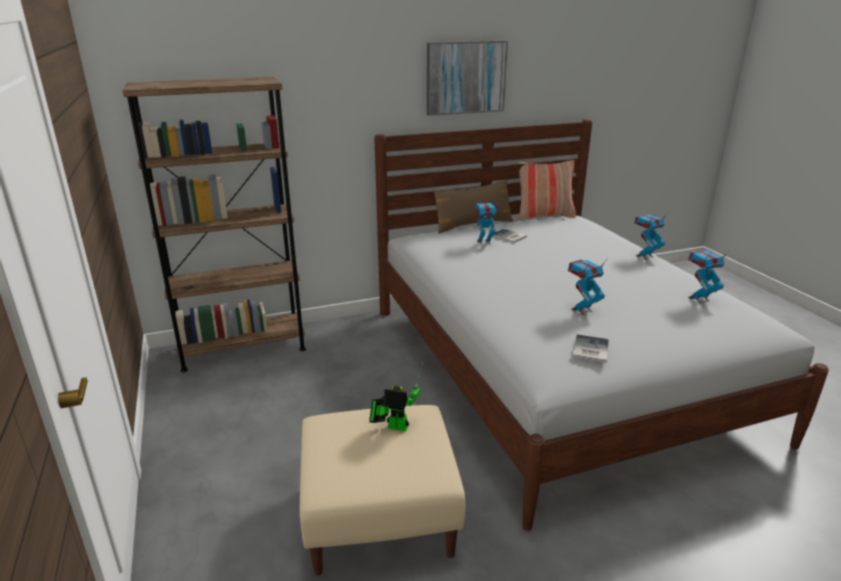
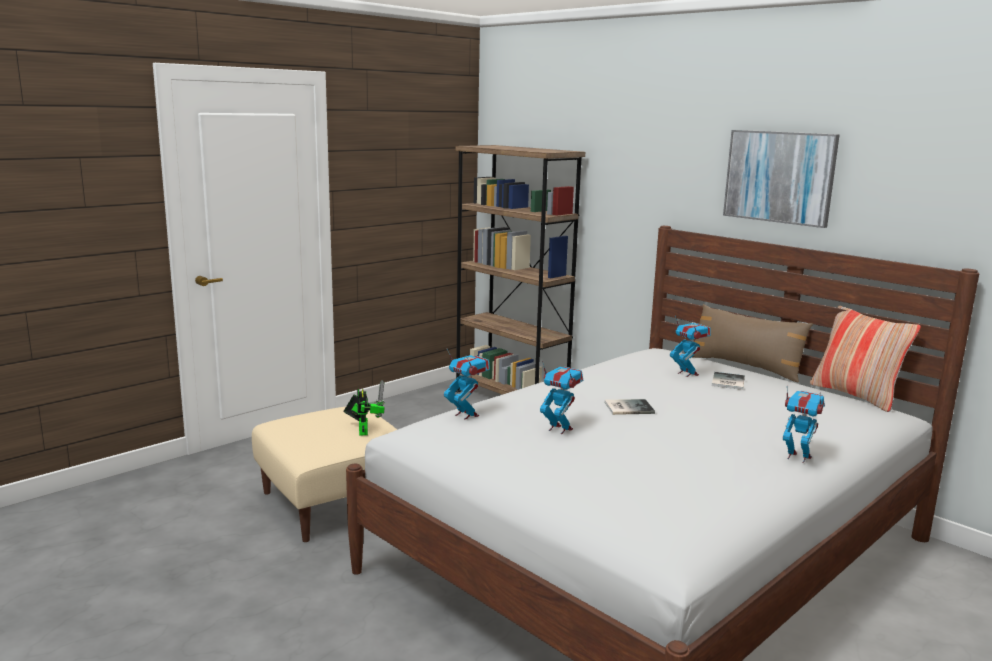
camera: 65 degrees right, 10 degrees down
(589, 349) = (469, 438): book -> book (627, 407)
(699, 299) = (684, 492): toy robot -> toy robot (466, 415)

